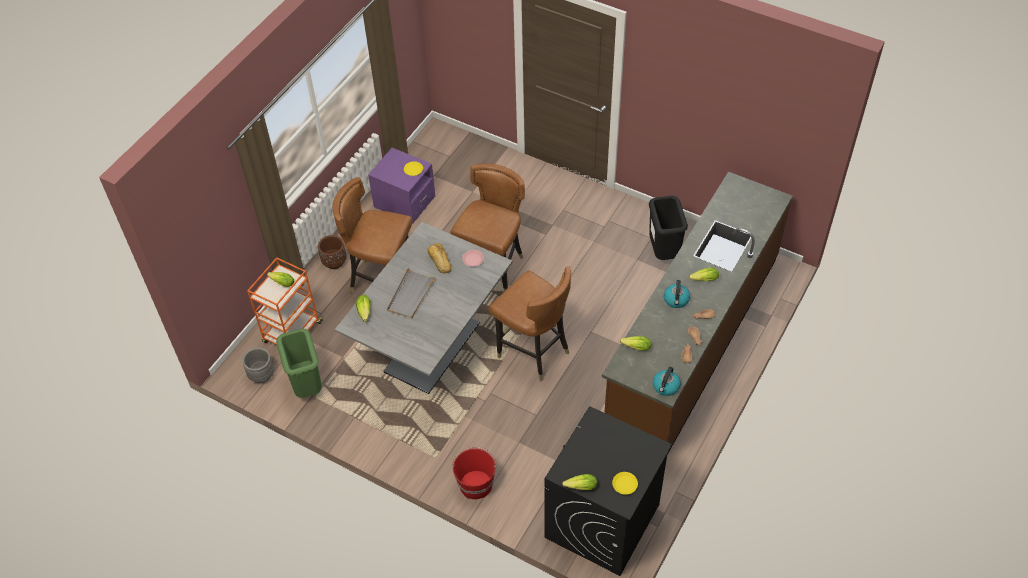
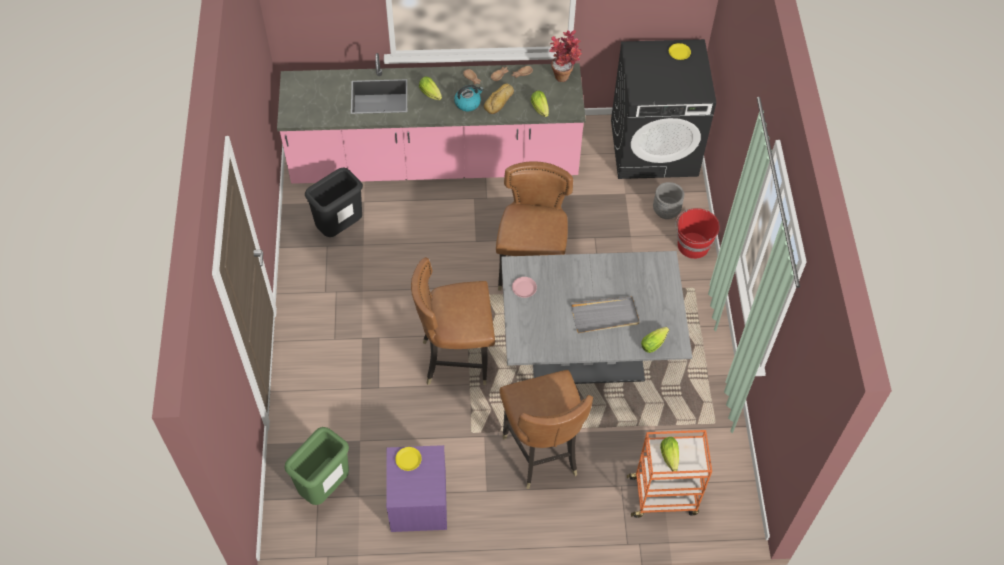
camera: 125 degrees left, 5 degrees up
(262, 375) = (730, 489): grey planter -> grey planter (666, 211)
(306, 386) = (709, 439): green trash can -> green trash can (325, 488)
(334, 262) = (549, 518): brown planter -> none
(439, 260) = (546, 316): bread -> bread (500, 101)
(579, 486) = (705, 78): lettuce -> none
(666, 387) = (564, 74): kettle -> potted plant
(692, 342) = (435, 163): brown counter -> pink counter

